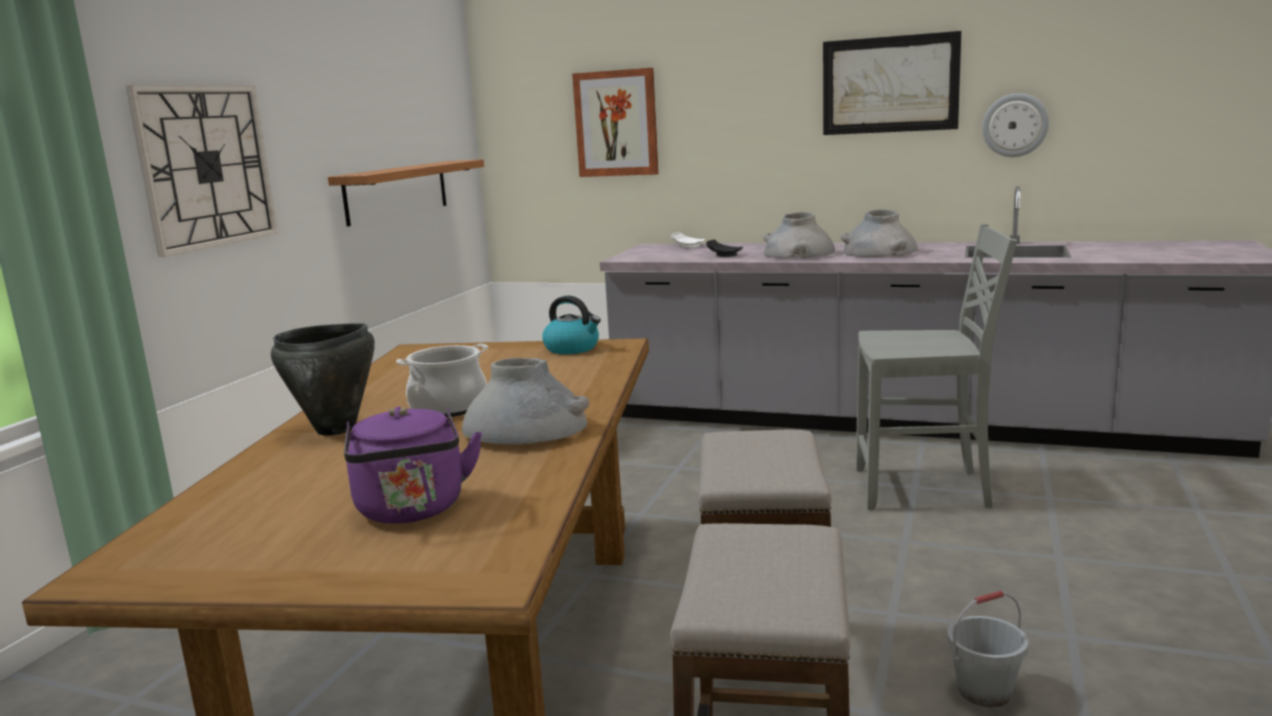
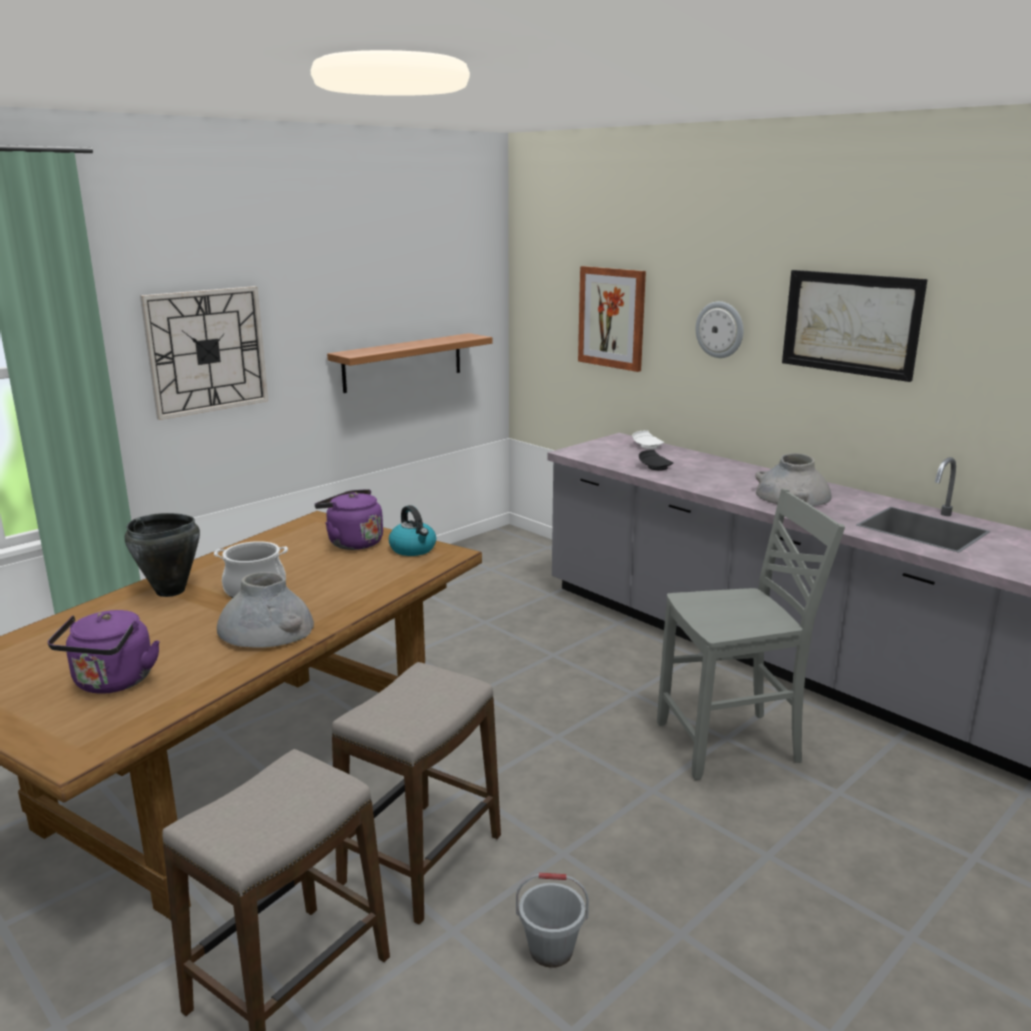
camera: 25 degrees right, 5 degrees up
(492, 356) = (352, 542): none -> purple kettle
(799, 254) = (718, 481): grey vase -> none
(924, 489) = (731, 744): grey chair -> grey chair turned 45 degrees counterclockwise
(1015, 125) = (971, 389): wall clock -> wall clock (720, 329)

